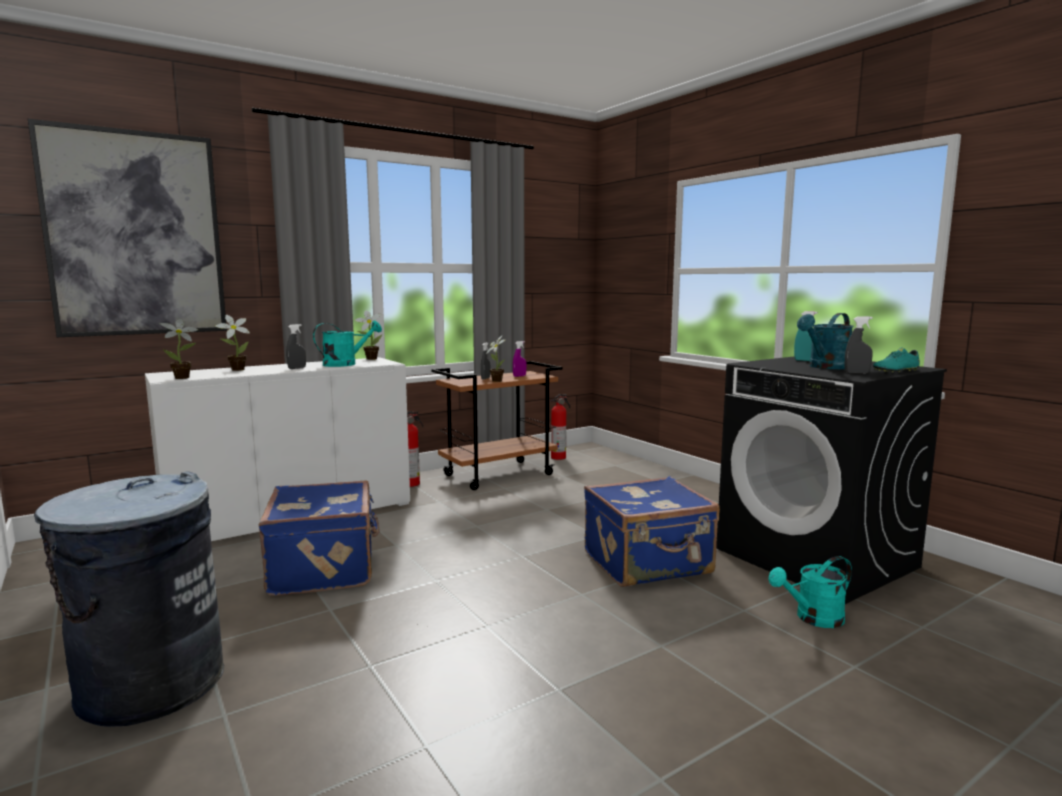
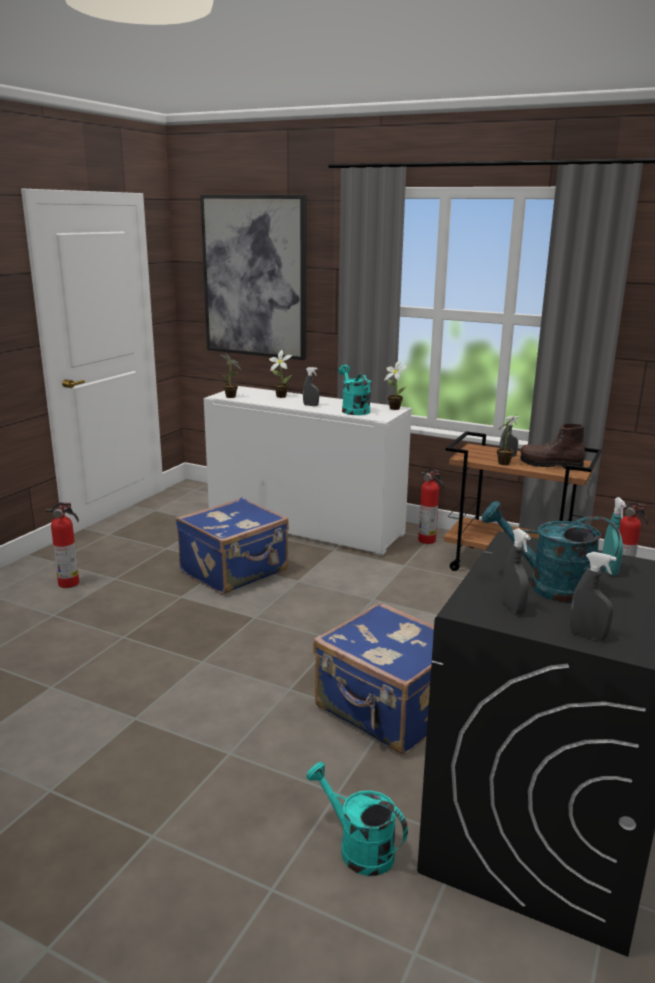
camera: 60 degrees right, 10 degrees up
(150, 684) = (70, 583): grey trash can -> fire extinguisher
(346, 364) = (353, 410): turquoise watering can -> turquoise watering can turned 135 degrees counterclockwise
(519, 376) = (550, 465): purple spray bottle -> brown boot
(895, 371) = (587, 635): turquoise shoe -> grey spray bottle

